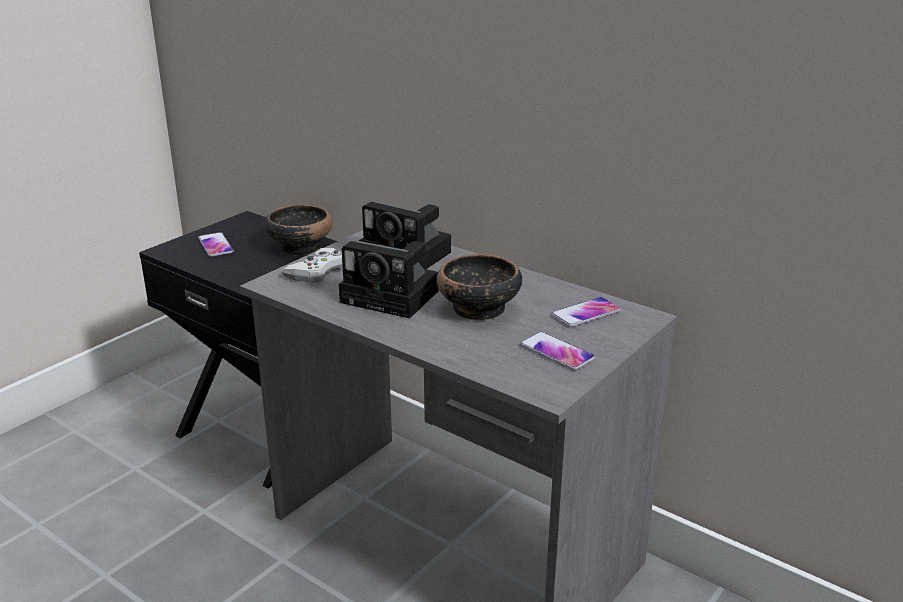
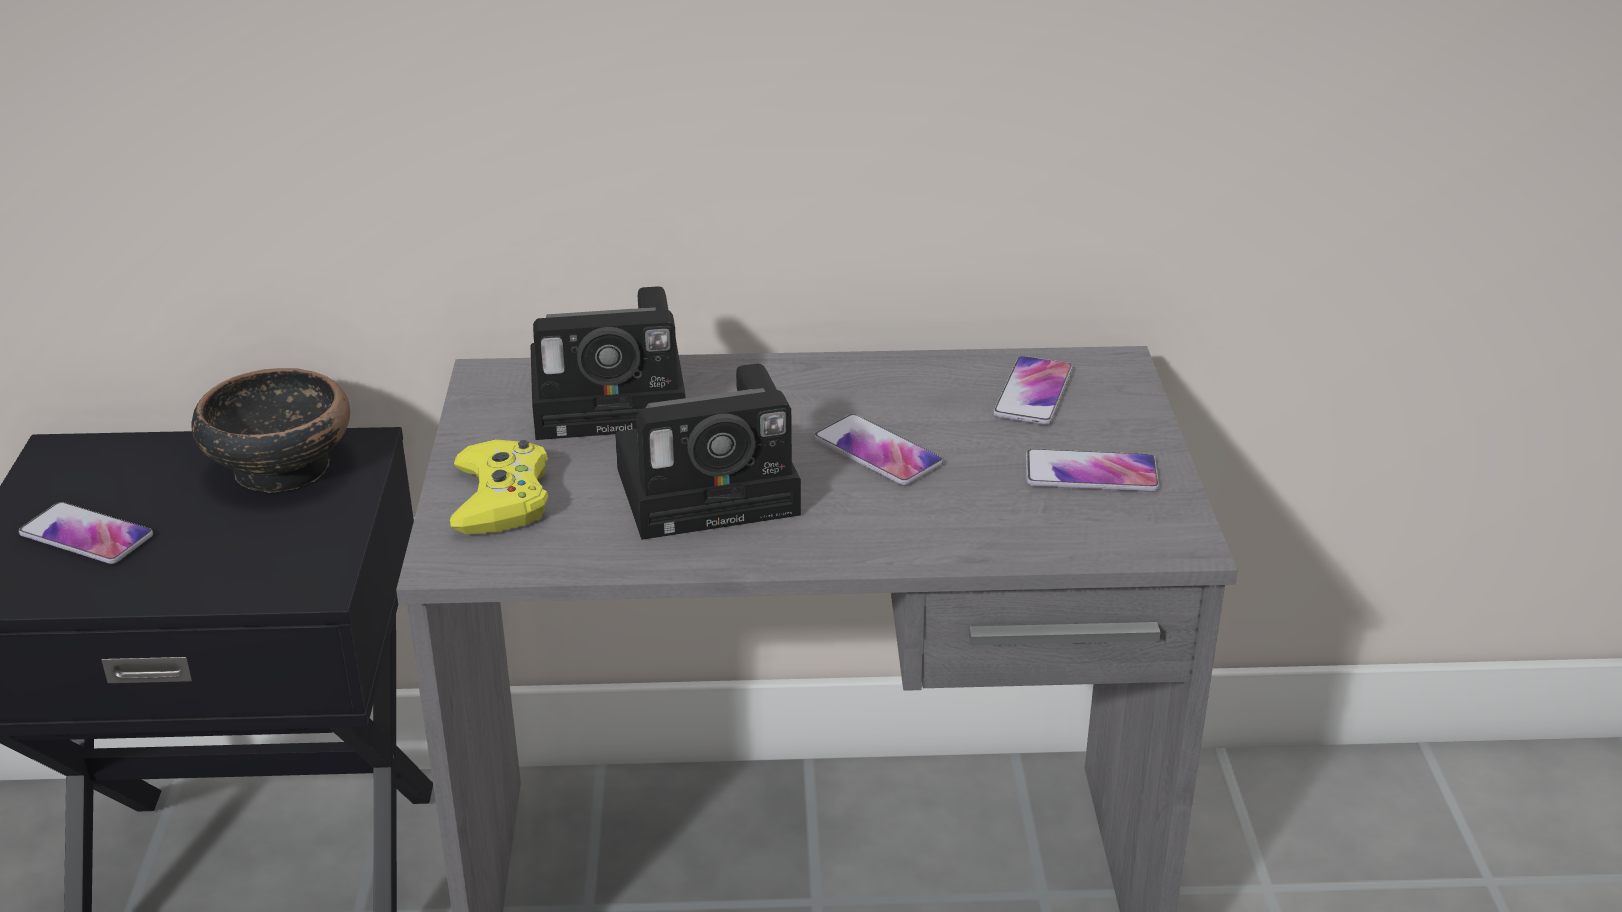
camera: 40 degrees left, 5 degrees up
(317, 271) = (501, 498): white game controller -> yellow game controller
(478, 309) = (877, 452): bowl -> phone

